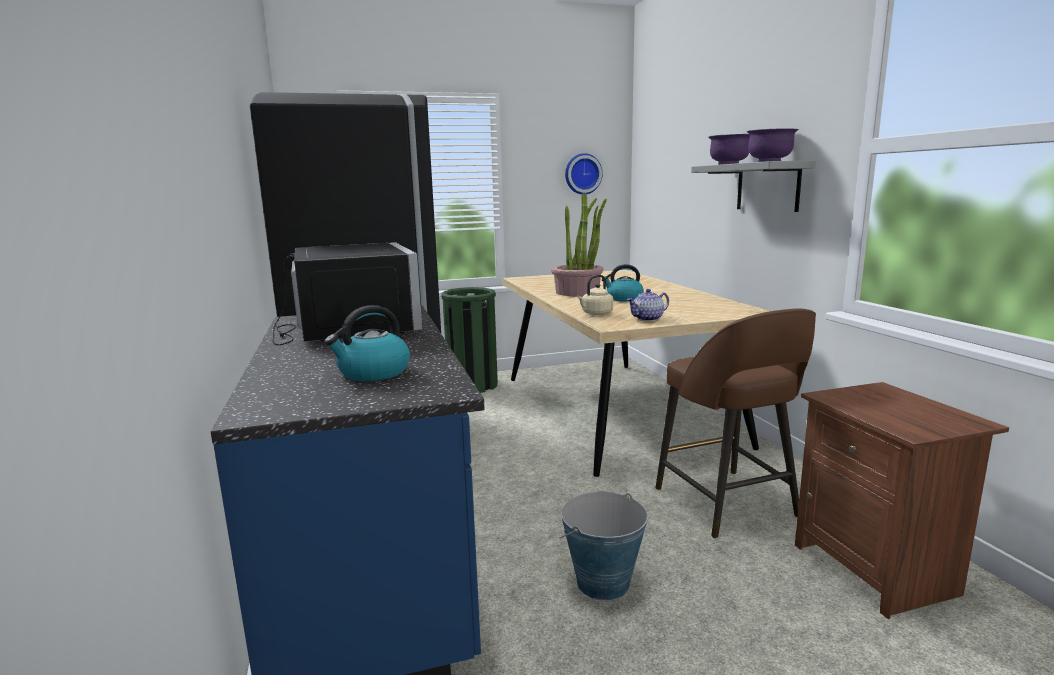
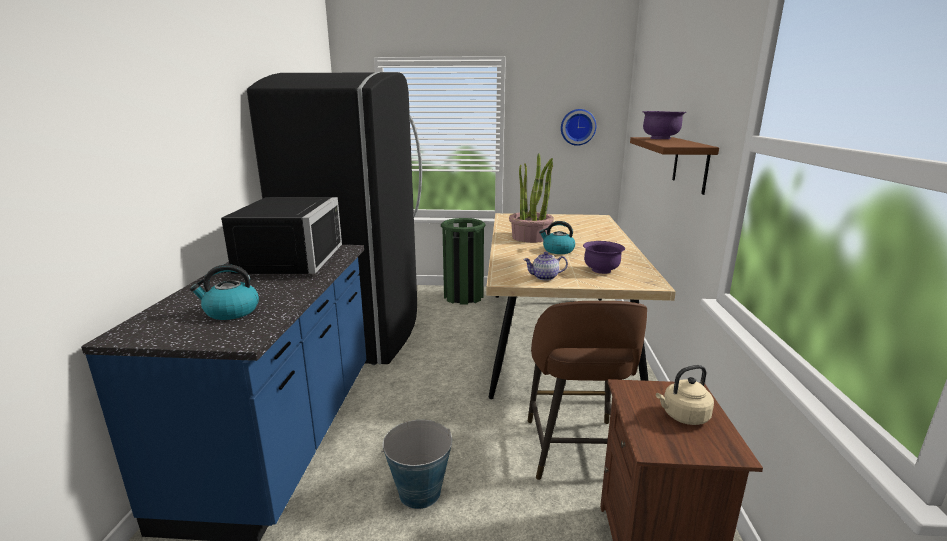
camera: 20 degrees right, 5 degrees up
(596, 314) = (511, 265): beige kettle -> beige kettle (683, 416)
(767, 187) = (690, 164): grey shelf -> brown shelf
(769, 162) = (681, 143): purple bowl -> purple bowl (601, 270)

